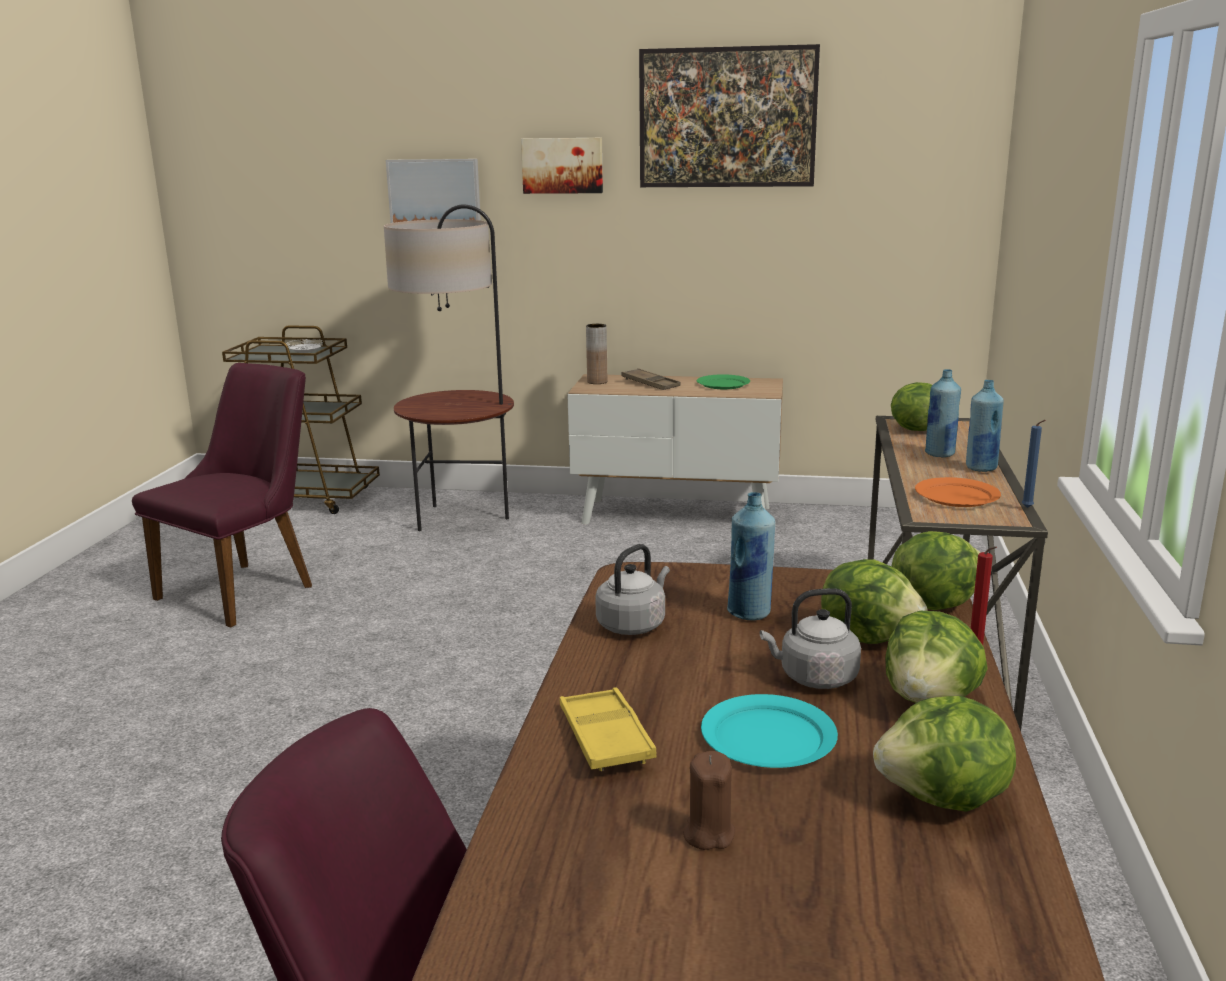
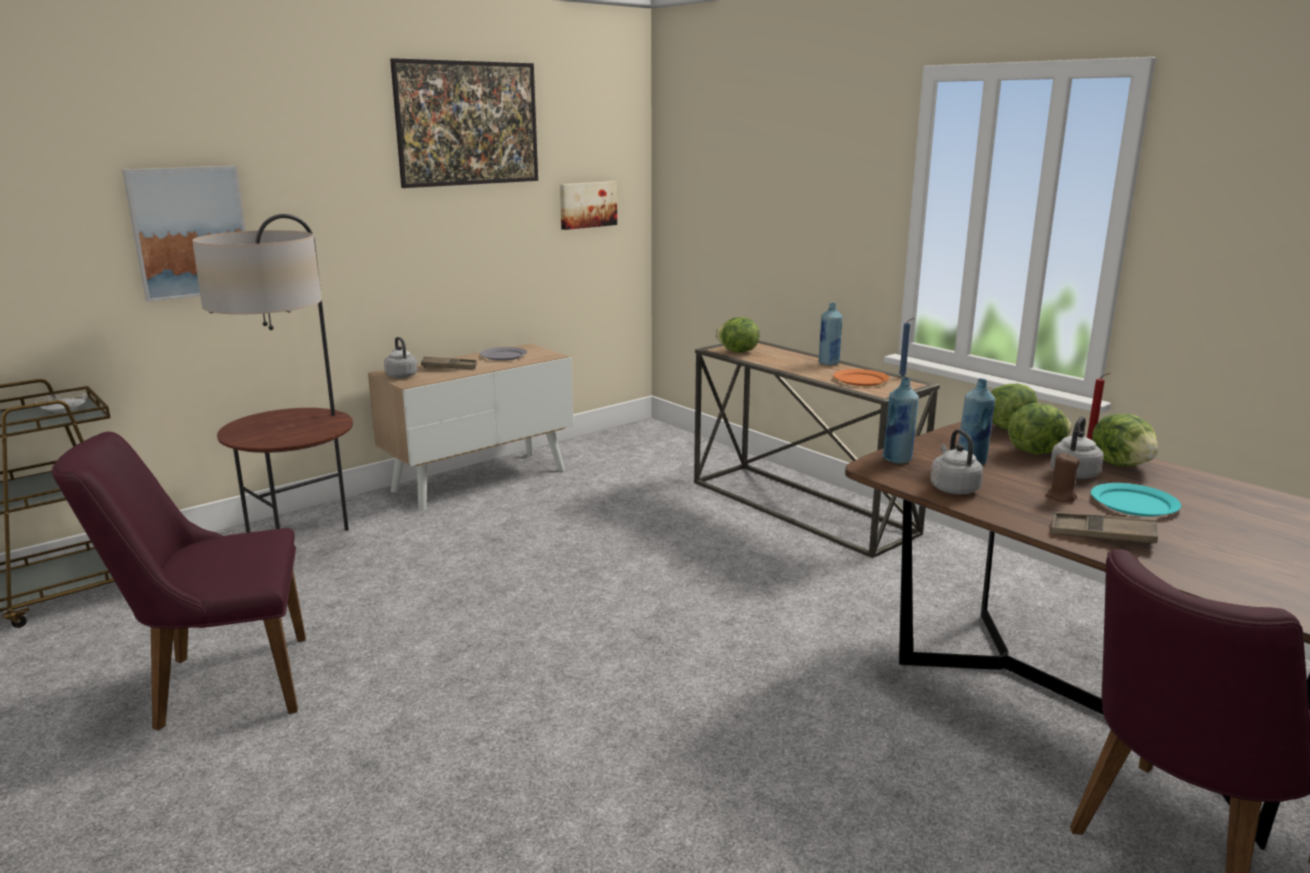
camera: 50 degrees left, 0 degrees up
(248, 588) = (216, 684): purple chair -> purple chair turned 90 degrees counterclockwise
(562, 165) = (326, 170): picture -> picture (587, 204)
(597, 382) = (401, 375): brown vase -> grey kettle
(605, 737) = (1102, 535): yellow tray -> brown tray
(708, 834) = (1229, 544): brown candle -> brown candle (1060, 497)
(723, 384) = (503, 356): green plate -> grey plate
(939, 454) = (788, 361): blue bottle -> blue bottle (897, 459)
(944, 800) = (1225, 494): lettuce -> none

